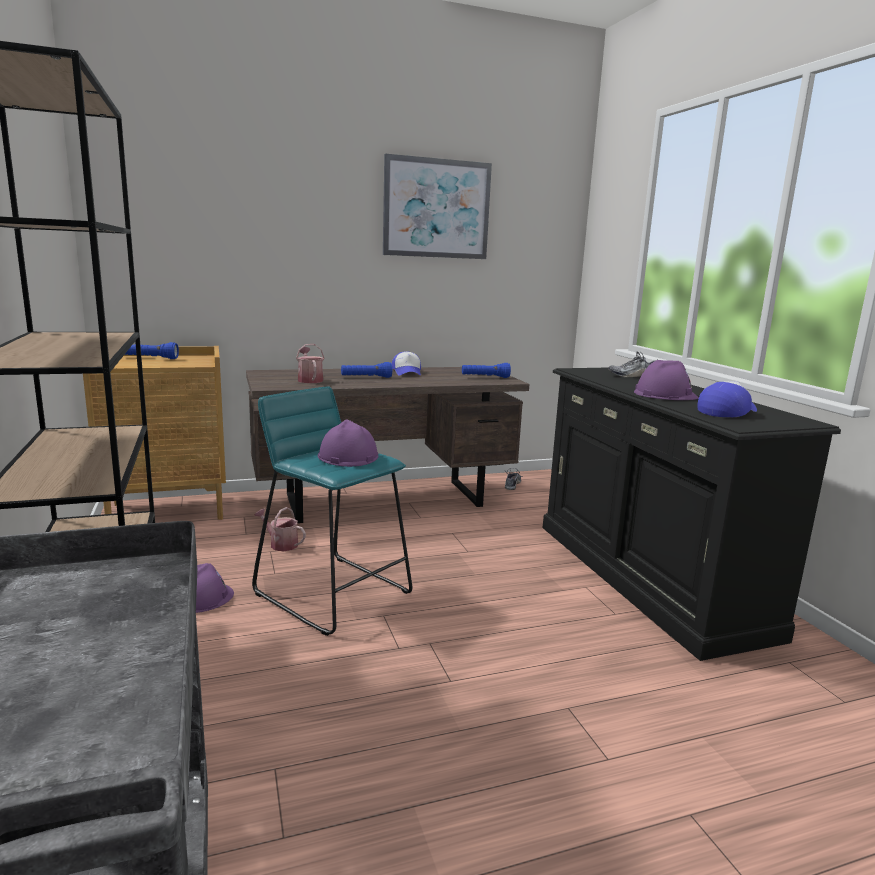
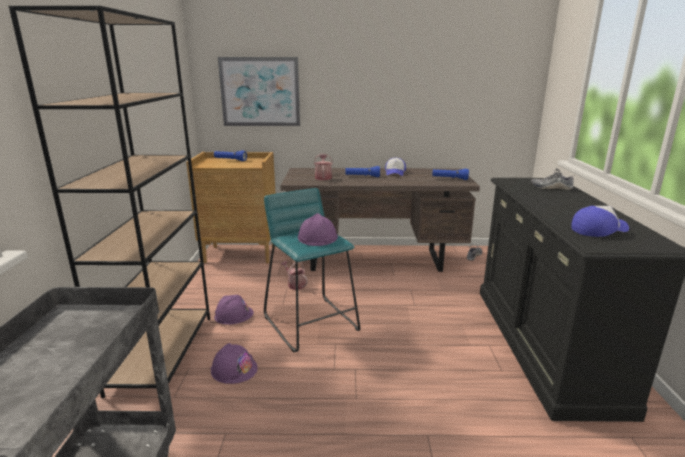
camera: 20 degrees right, 5 degrees up
(436, 209) = (424, 53): picture -> picture (260, 92)
(665, 394) = (559, 209): purple hard hat -> purple hard hat (234, 369)

